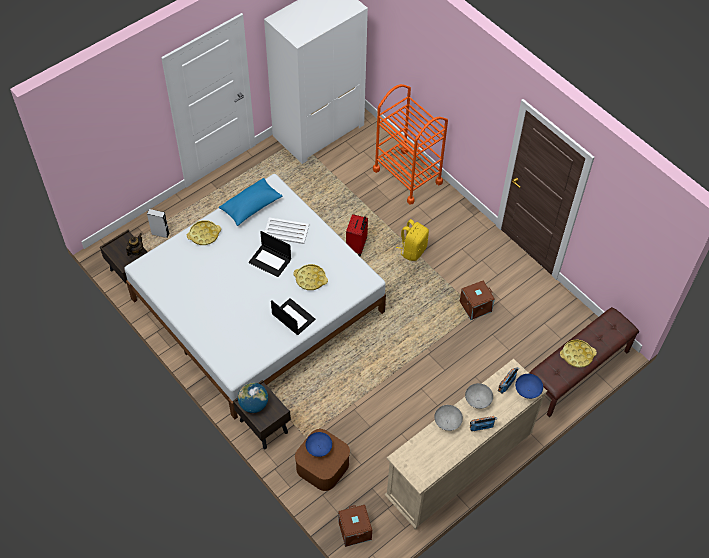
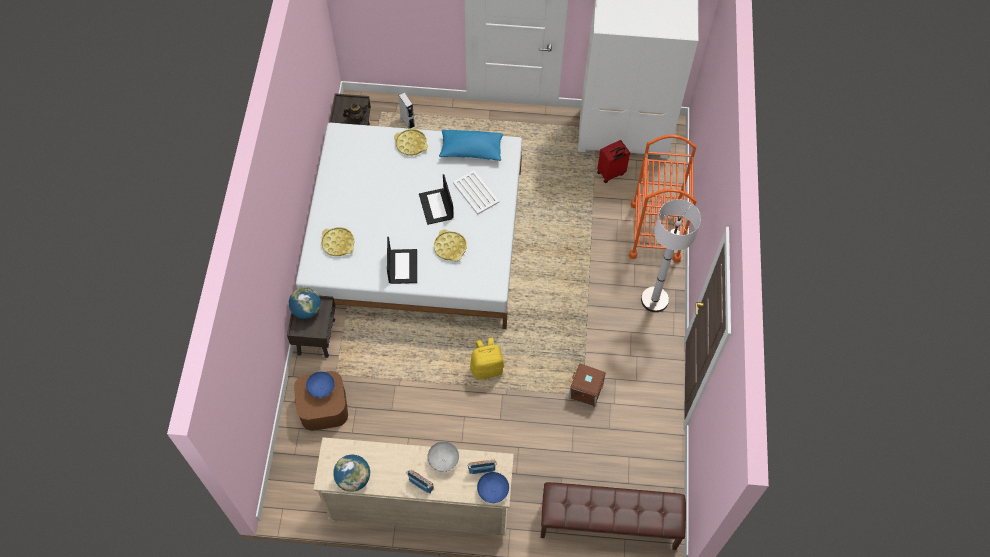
camera: 45 degrees right, 5 degrees up
(354, 530) = (290, 477): brown storage box -> none
(357, 246) = (545, 256): red suitcase -> red suitcase (611, 174)
(413, 250) = (587, 298): yellow backpack -> yellow backpack (487, 368)
(437, 463) = (353, 478): none -> globe
(448, 422) = (399, 455): grey bowl -> none
(453, 217) = (654, 300): none -> white floor lamp
(577, 355) = (600, 506): yellow tray -> yellow tray (338, 243)

